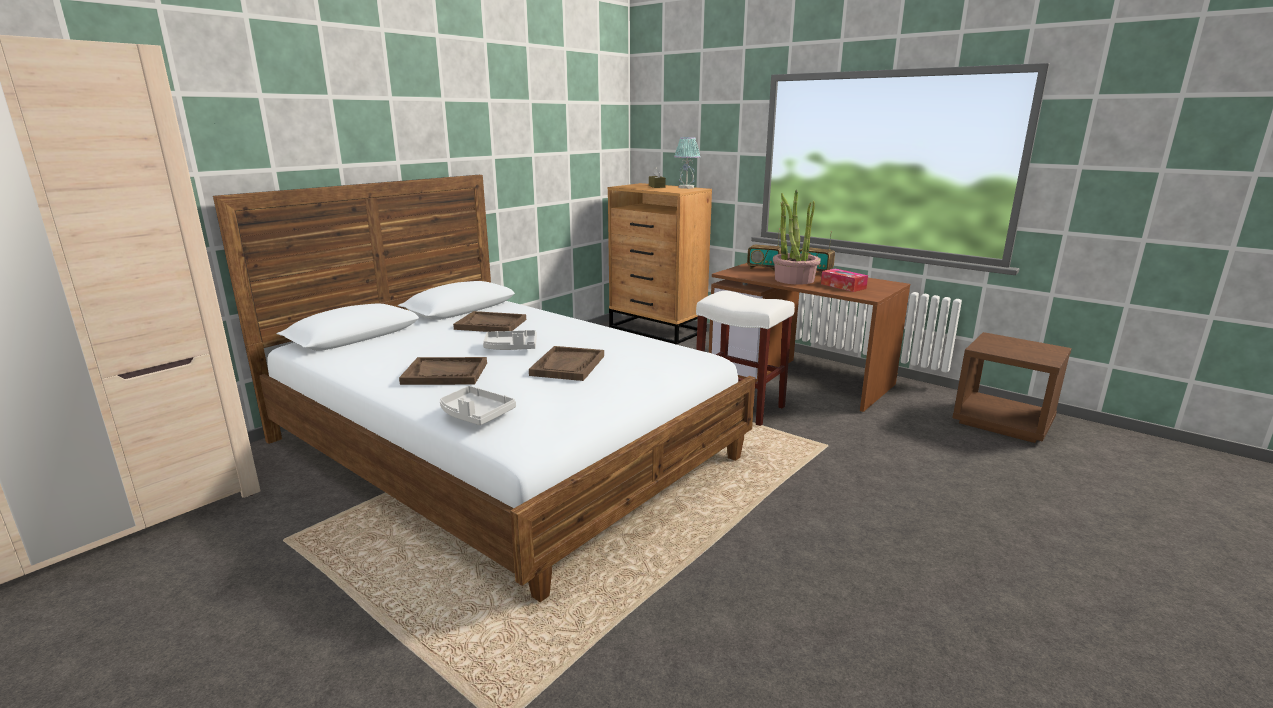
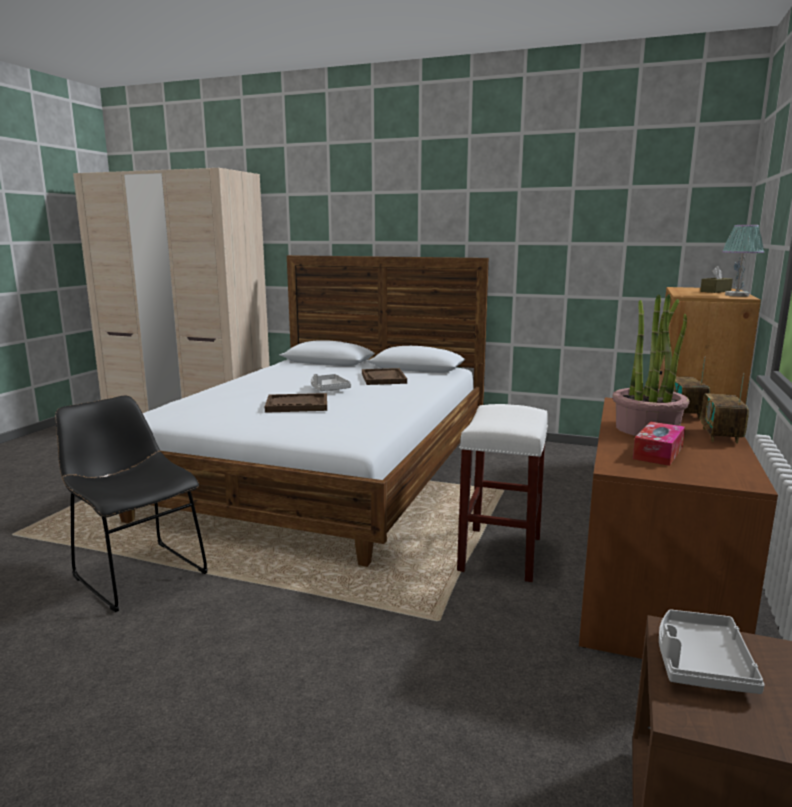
camera: 70 degrees right, 5 degrees down
(445, 373) = (263, 385): brown tray -> none
(475, 414) = (188, 399): grey tray -> grey tray (700, 663)
(696, 586) = (137, 573): none -> black chair

